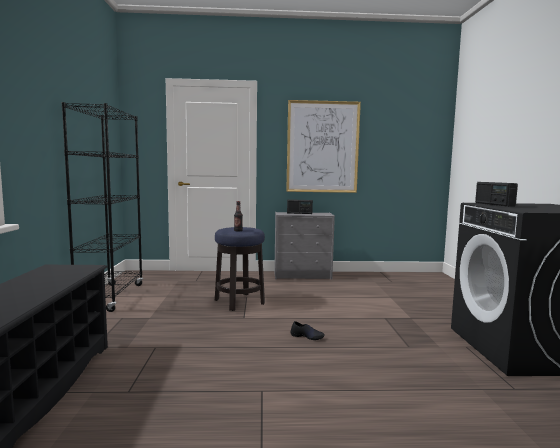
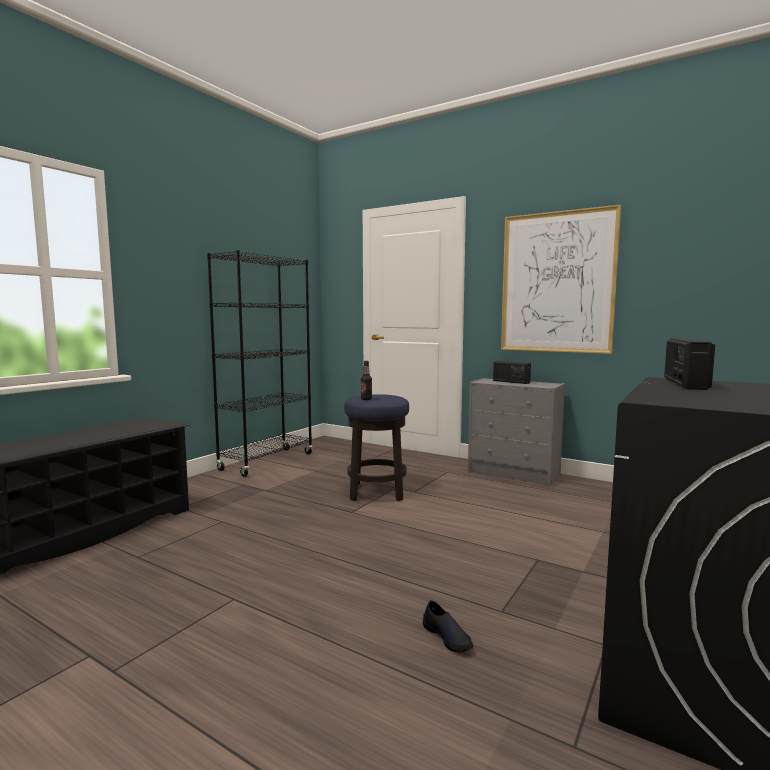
camera: 35 degrees right, 0 degrees up
(307, 336) = (384, 554): black shoe -> black shoe (447, 637)

